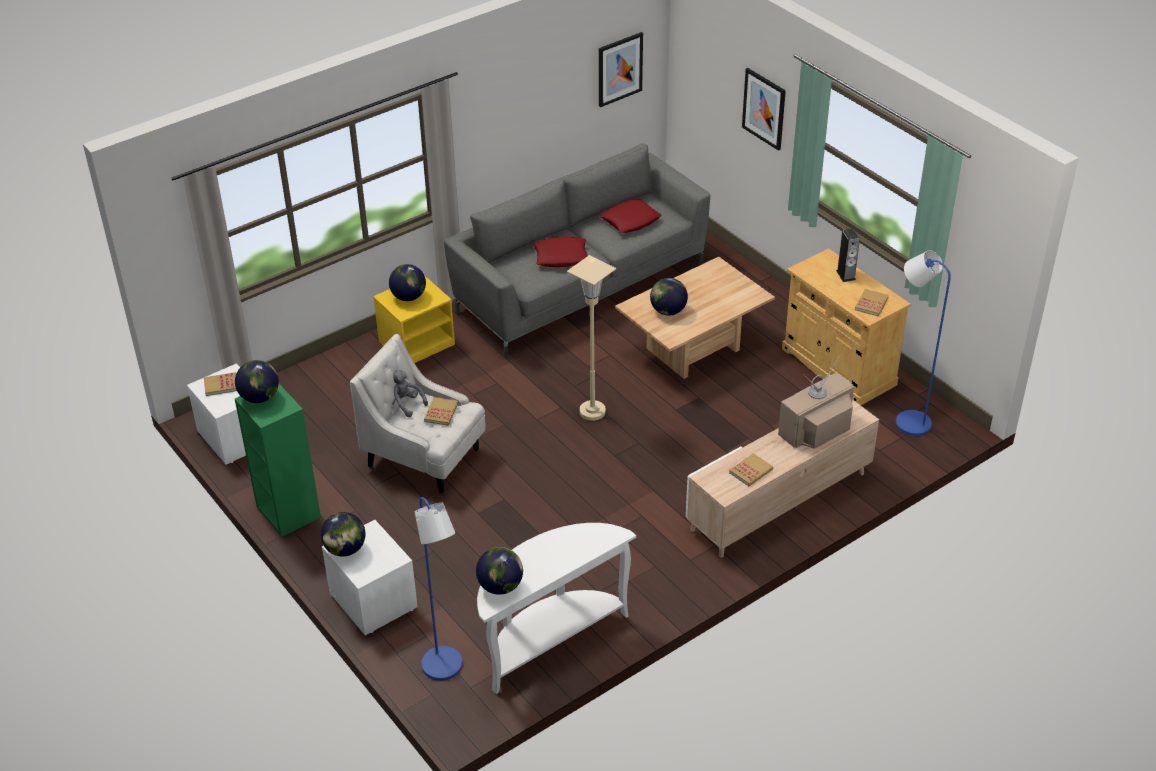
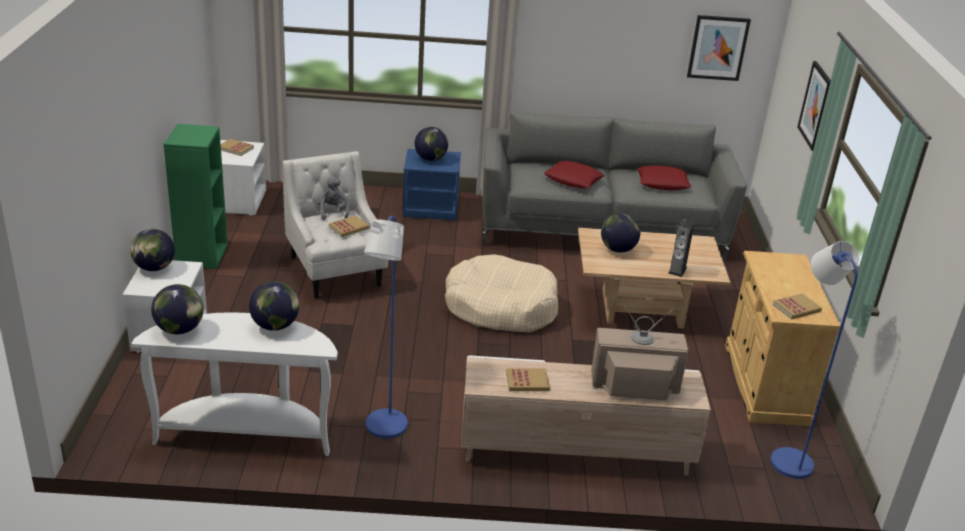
camera: 35 degrees right, 10 degrees down
(260, 397) = (192, 129): globe -> globe (275, 326)
(417, 343) = (431, 208): yellow nightstand -> blue nightstand
(445, 670) = (145, 406): blue floor lamp -> blue floor lamp (384, 430)
(592, 412) = (500, 307): beige floor lamp -> beige dog bed
(845, 275) = (797, 278): speaker -> speaker (677, 270)

